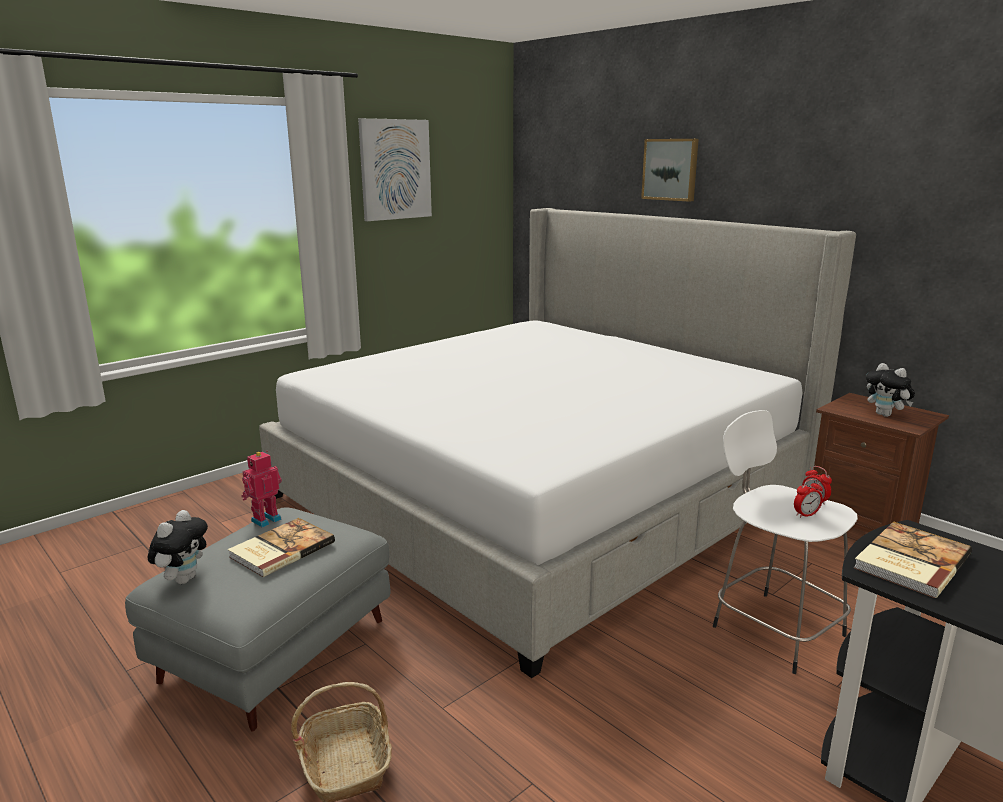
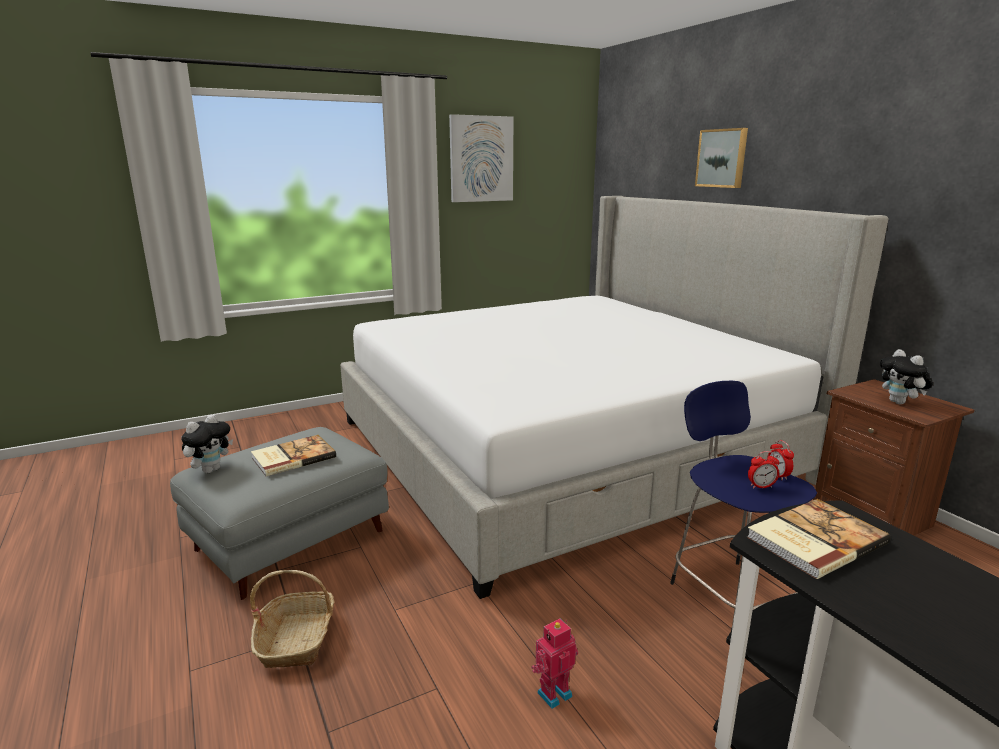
camera: 15 degrees right, 0 degrees up
(265, 519) = (297, 433): toy robot -> toy robot (553, 693)
(774, 628) = (731, 595): white stool -> blue stool

